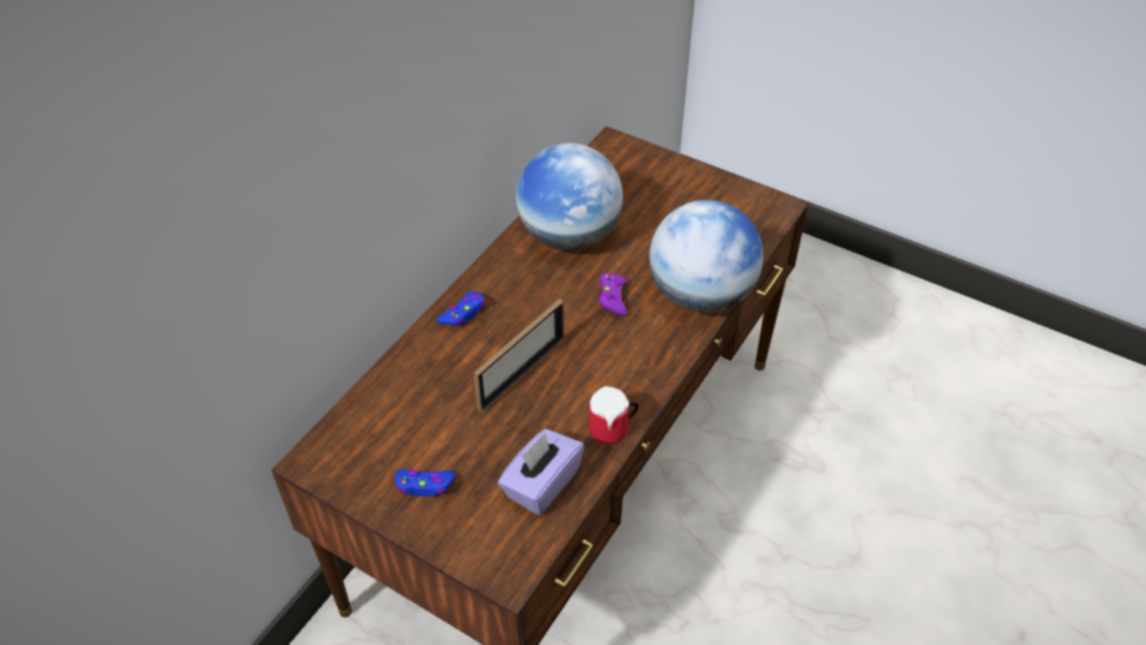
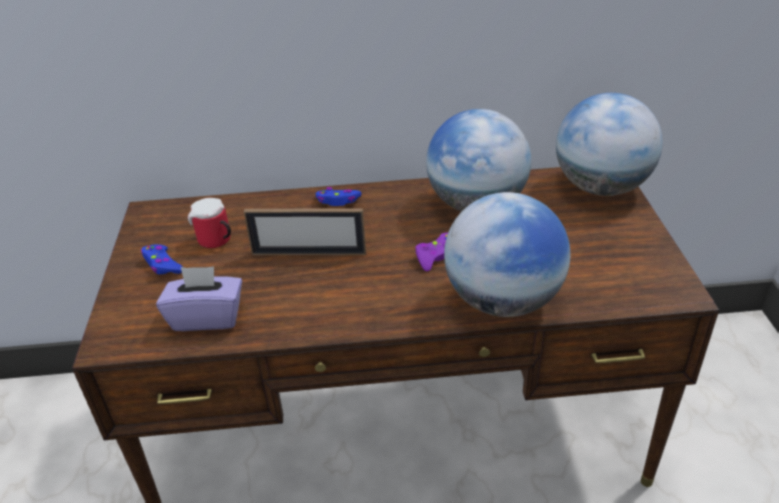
camera: 55 degrees right, 10 degrees down
(614, 429) = (297, 326): mug -> mug (216, 241)
(625, 158) = (601, 187): none -> globe

